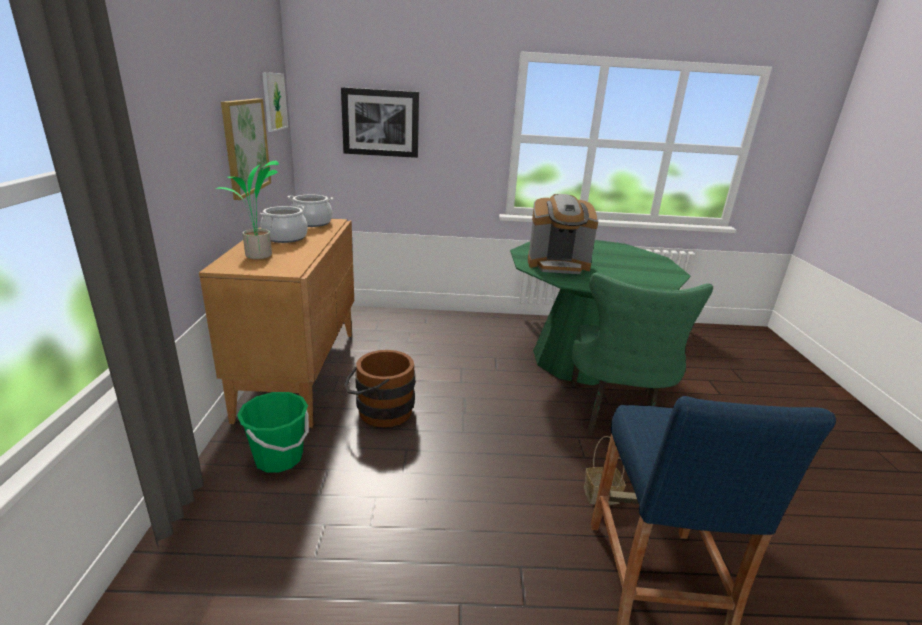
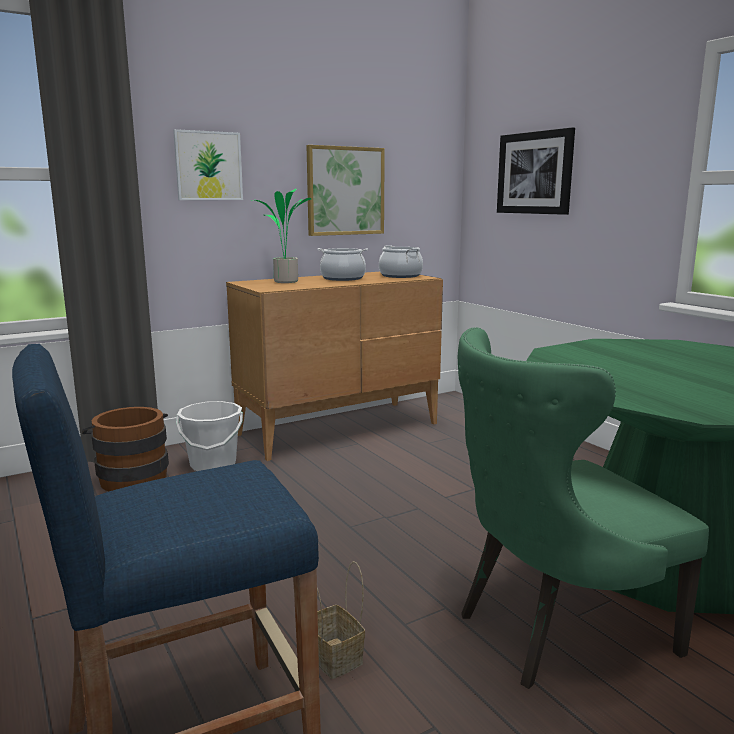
camera: 60 degrees right, 10 degrees down
(274, 101) = (422, 155): picture -> picture (208, 166)
(279, 458) = (213, 464): green bucket -> white bucket
(379, 411) = (328, 477): brown bucket -> brown bucket (131, 477)
(558, 265) = (604, 359): coffee machine -> none

